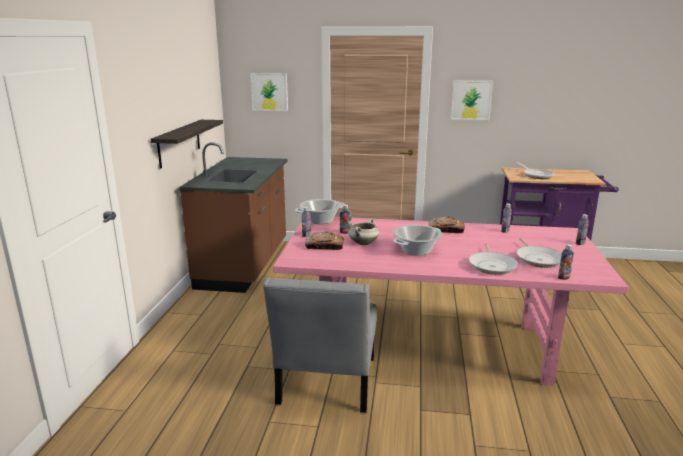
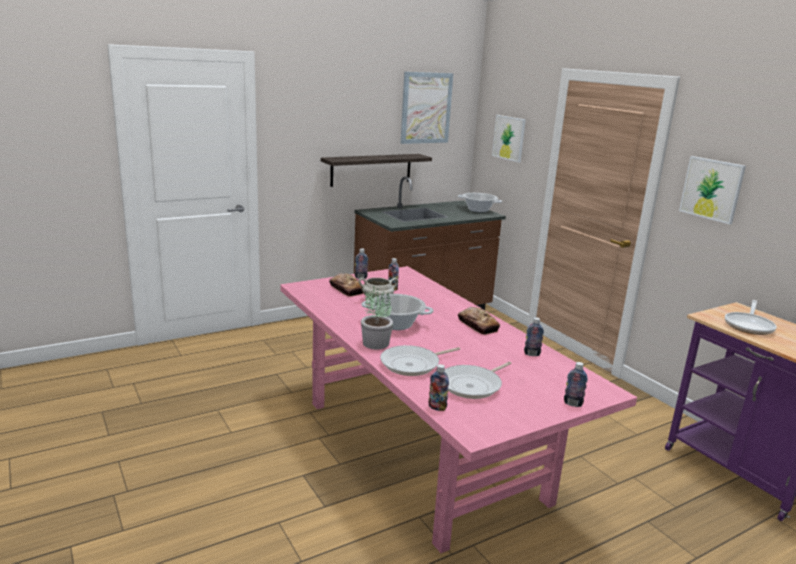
camera: 50 degrees right, 0 degrees up
(198, 74) = (426, 108): none -> picture
(320, 220) = (404, 273): cooking pot -> cooking pot (478, 210)
(326, 385) = (289, 415): grey chair -> none
(444, 266) = (375, 343): none -> potted plant

